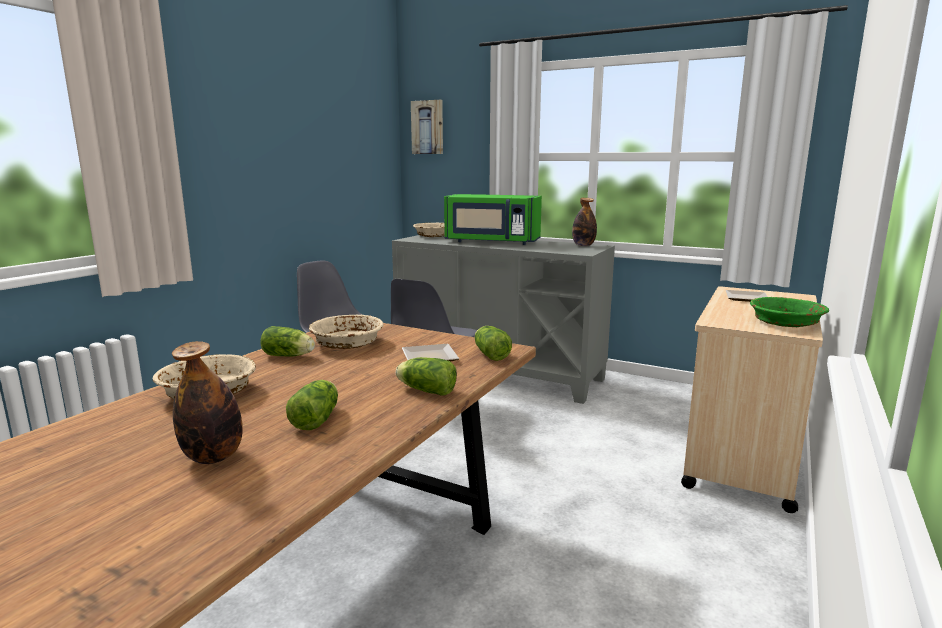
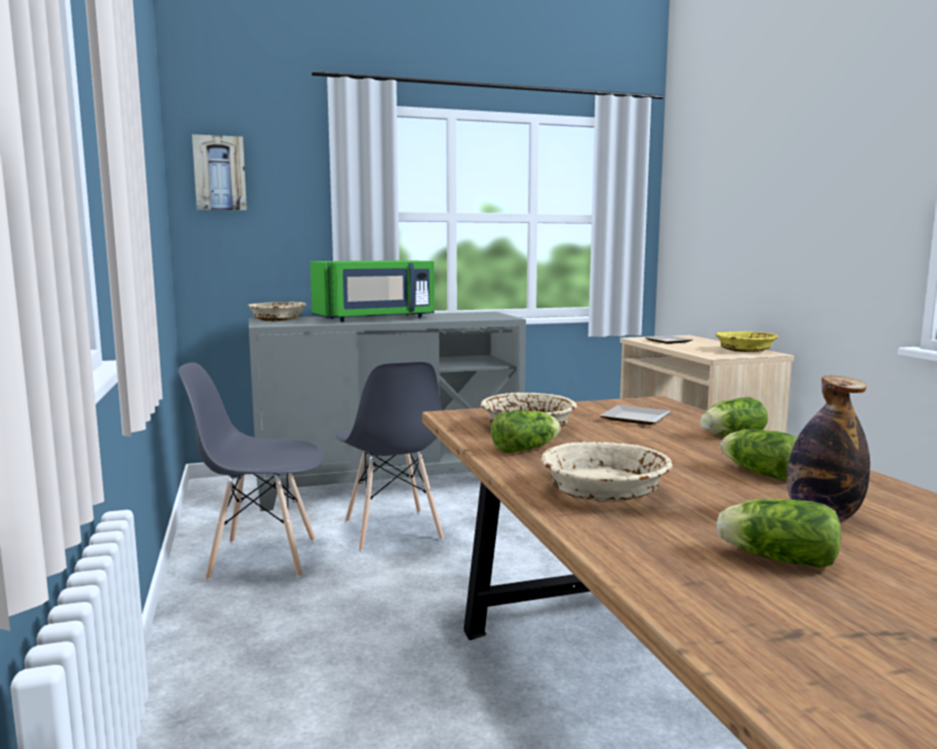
camera: 45 degrees left, 5 degrees down
(490, 354) = (662, 406): lettuce -> lettuce (774, 558)
(583, 245) = (474, 313): bottle -> none
(785, 323) = (745, 350): green bowl -> yellow bowl

